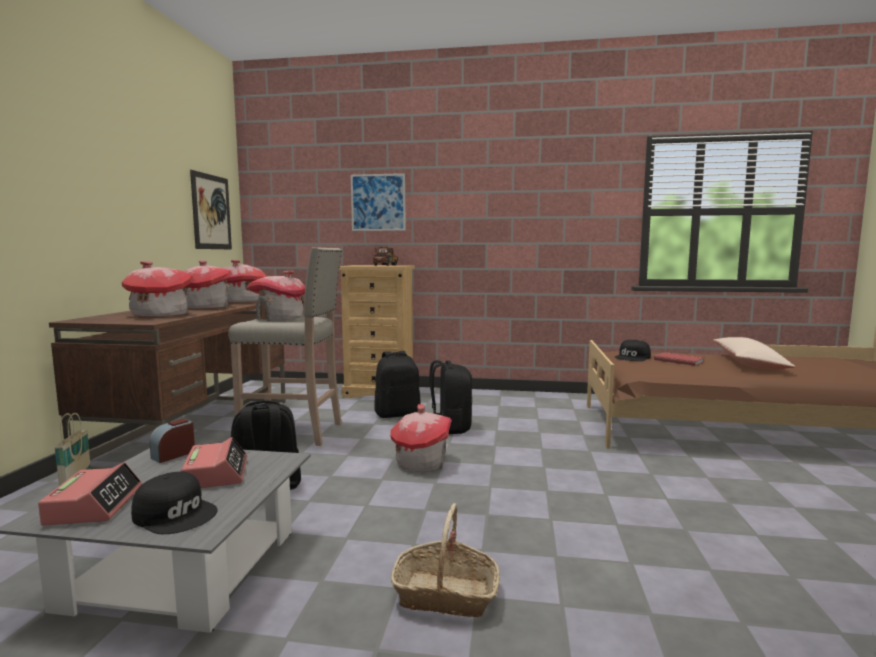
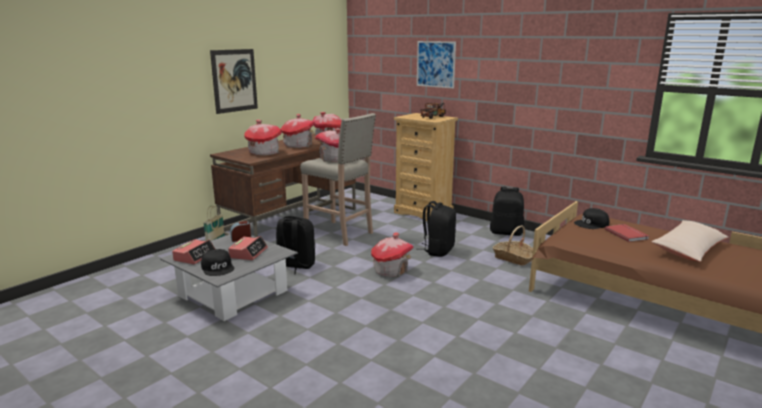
camera: 30 degrees right, 10 degrees up
(211, 212) = (321, 71): picture -> picture (234, 80)
(397, 414) = (415, 233): black backpack -> black backpack (506, 232)
(445, 594) = (325, 338): basket -> basket (513, 258)

